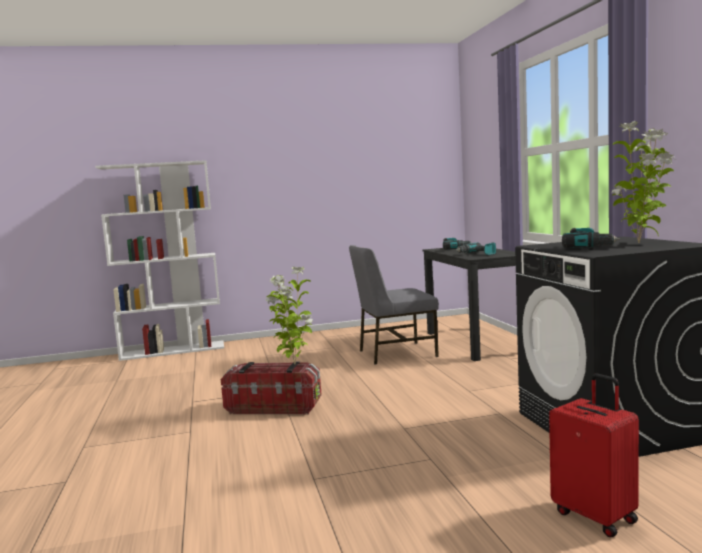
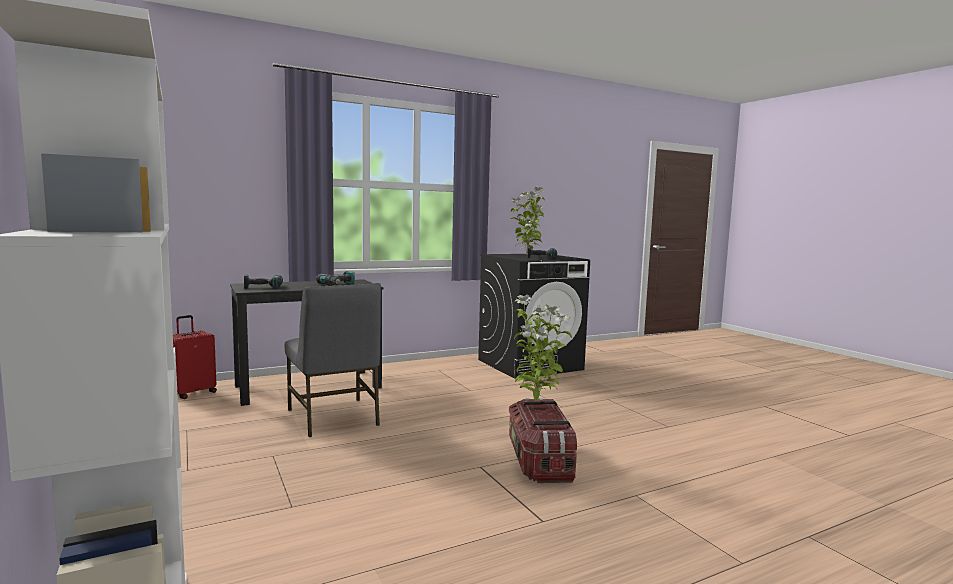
camera: 105 degrees left, 0 degrees up
(595, 516) = (638, 373): red suitcase -> red suitcase (192, 393)

